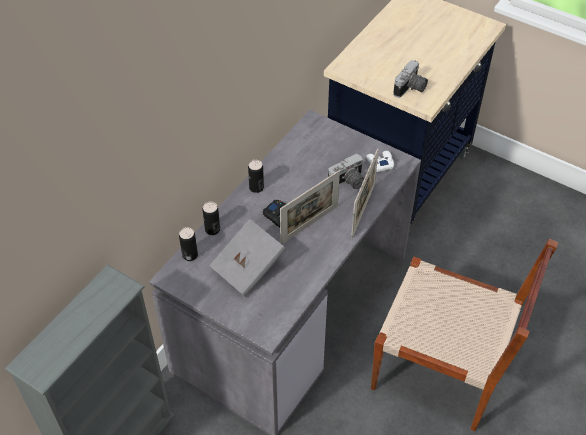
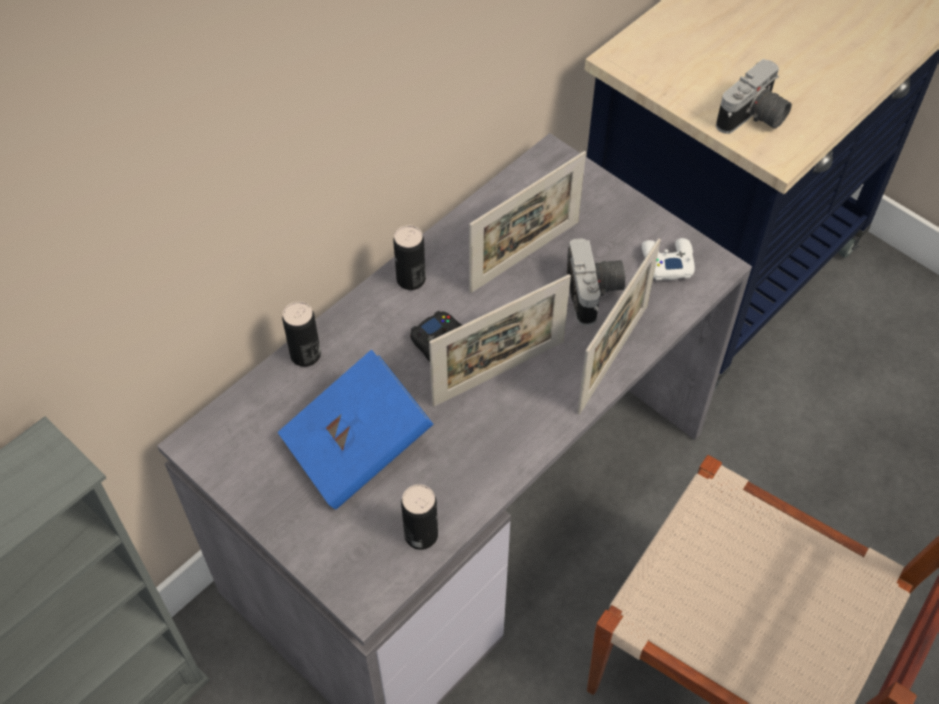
camera: 10 degrees right, 5 degrees up
(190, 255) = (249, 402): can -> can (421, 535)
(248, 268) = (358, 447): grey book -> blue book
(310, 169) = (524, 256): none -> picture frame
(348, 182) = (595, 293): camera -> camera turned 75 degrees counterclockwise

